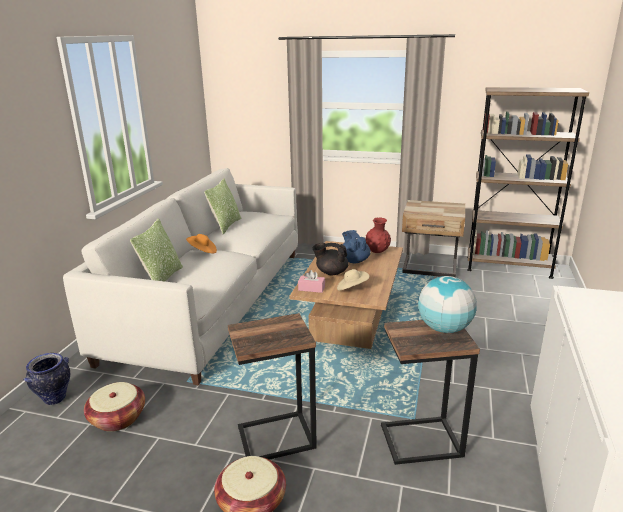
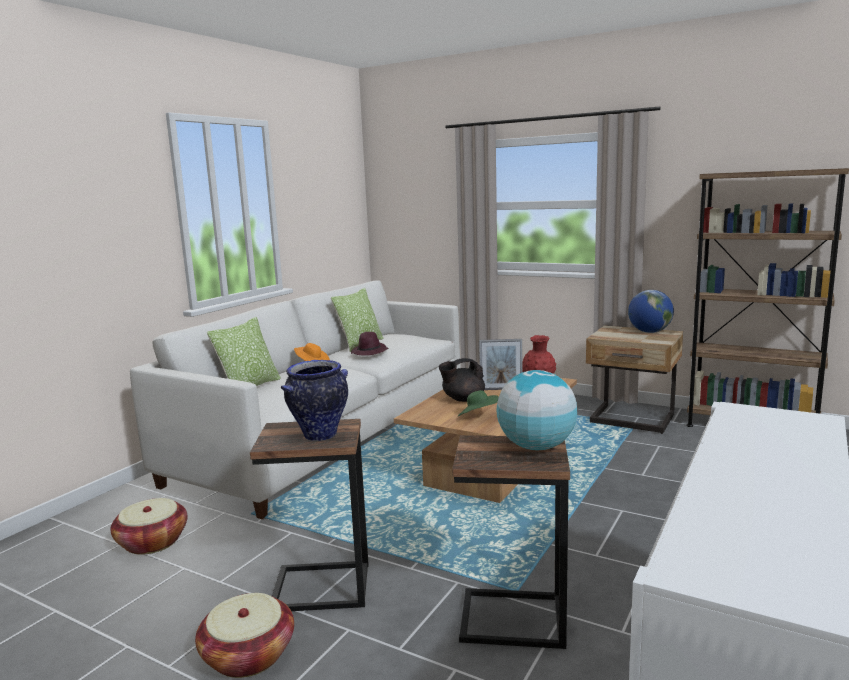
camera: 15 degrees right, 10 degrees down
(54, 399) = (99, 515): vase -> vase (319, 436)
(241, 235) = (369, 352): none -> purple hat
(311, 288) = (426, 413): pink tissue box -> none
(331, 272) = (463, 399): black teapot -> black teapot turned 45 degrees counterclockwise
(352, 288) = (478, 416): beige hat -> green hat
(354, 260) = (501, 389): blue teapot -> picture frame
(443, 205) = (649, 332): none -> globe

